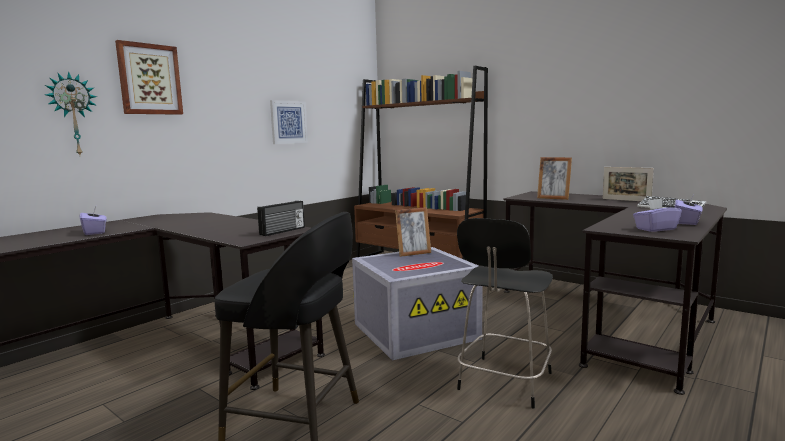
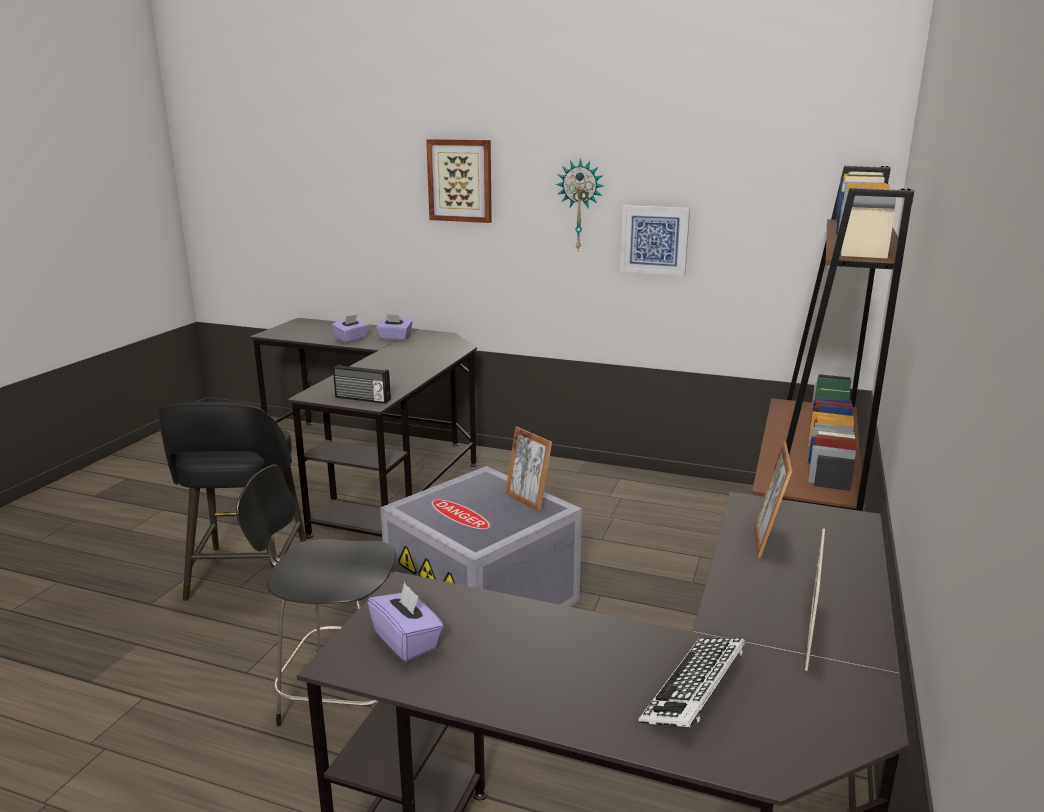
camera: 70 degrees right, 10 degrees up
(73, 114) = (388, 218): wall clock -> wall clock (580, 205)
(687, 222) = (493, 688): purple tissue box -> purple tissue box (395, 338)

